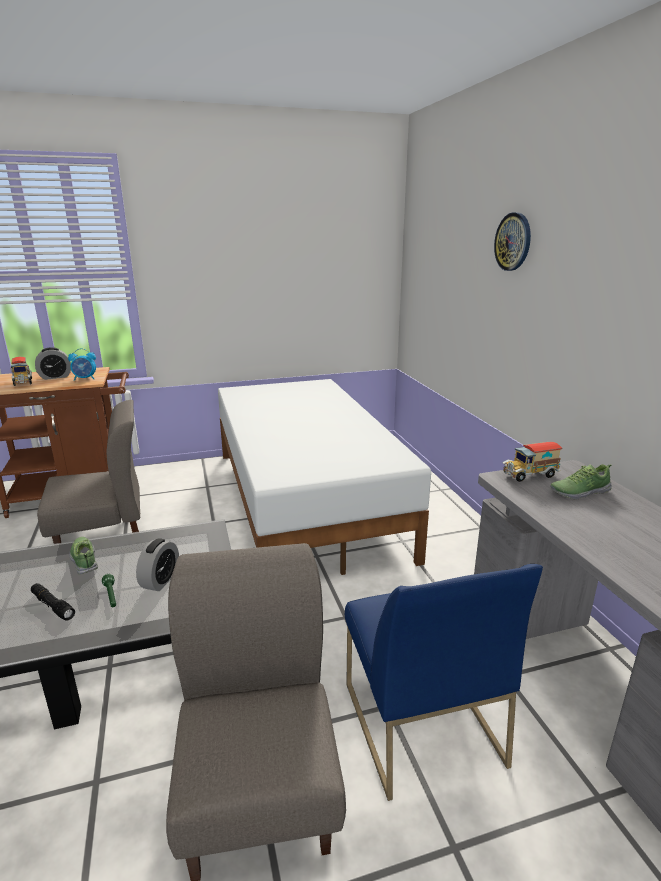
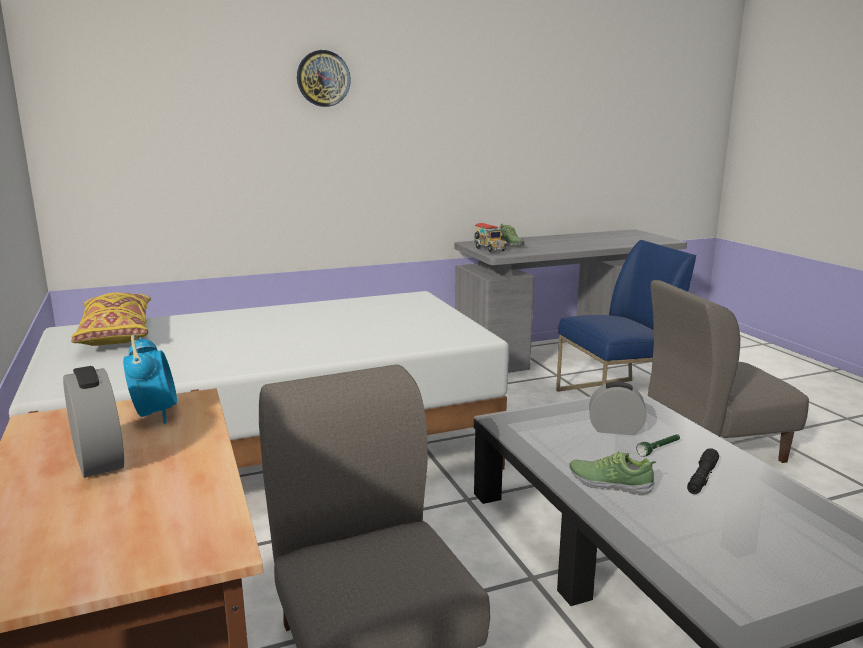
camera: 95 degrees left, 5 degrees down
(22, 382) = (144, 494): toy truck -> none
(85, 560) = (610, 483): shoe -> shoe turned 60 degrees clockwise
(313, 390) = (116, 334): none -> yellow pillow

